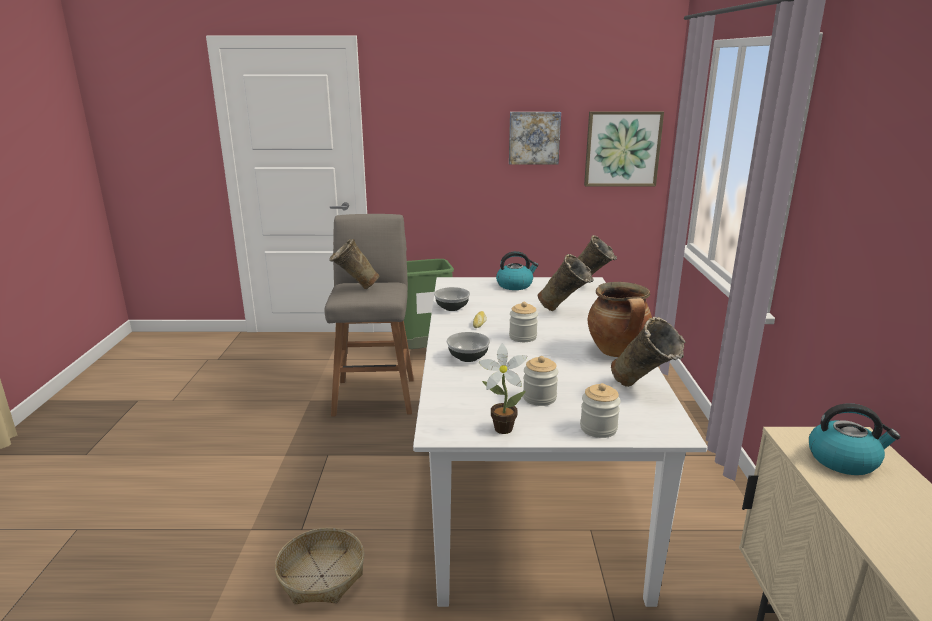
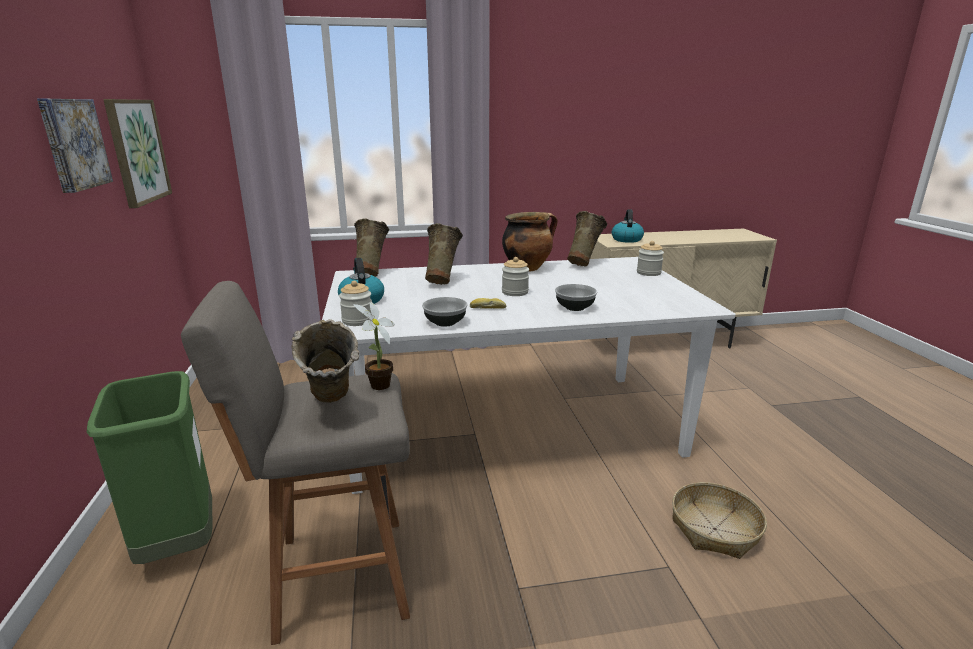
camera: 100 degrees left, 0 degrees up
(500, 428) = (679, 293): potted plant -> potted plant (378, 387)
(539, 398) = (624, 285): jar -> jar (357, 321)

